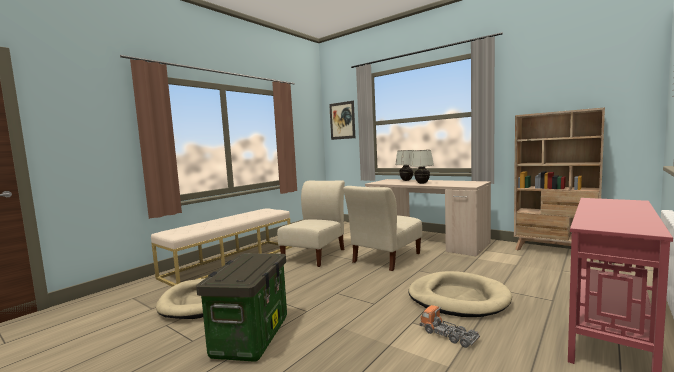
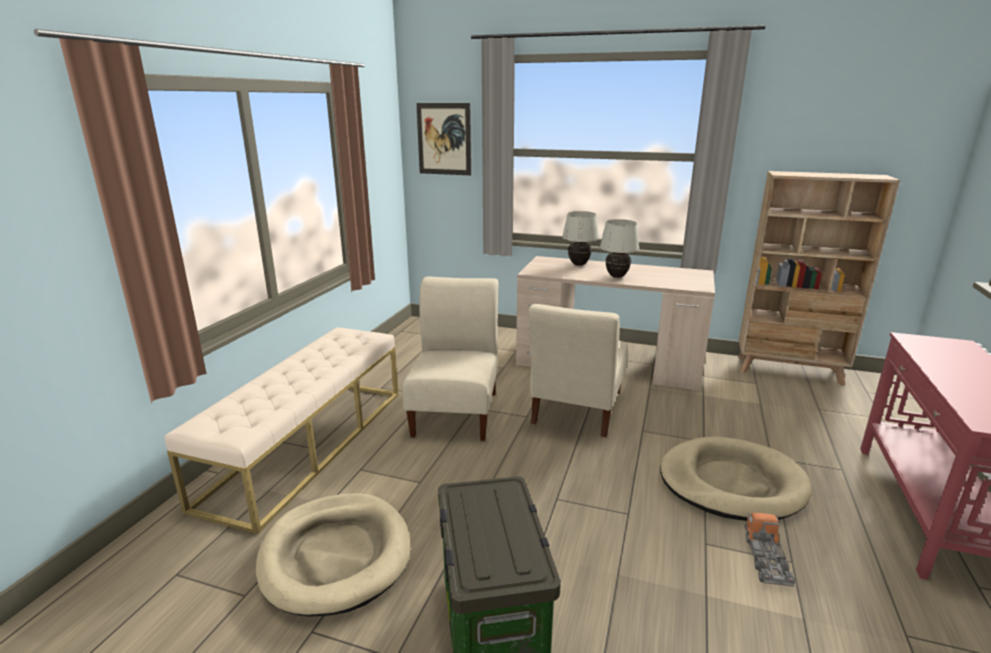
camera: 20 degrees left, 15 degrees up
(448, 335) = (766, 560): toy truck -> toy truck turned 75 degrees clockwise

